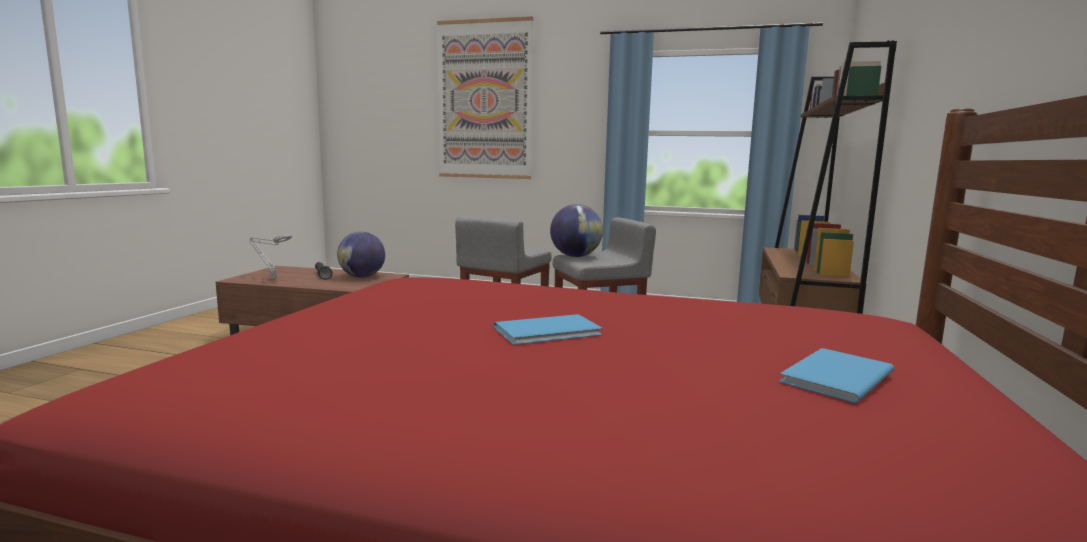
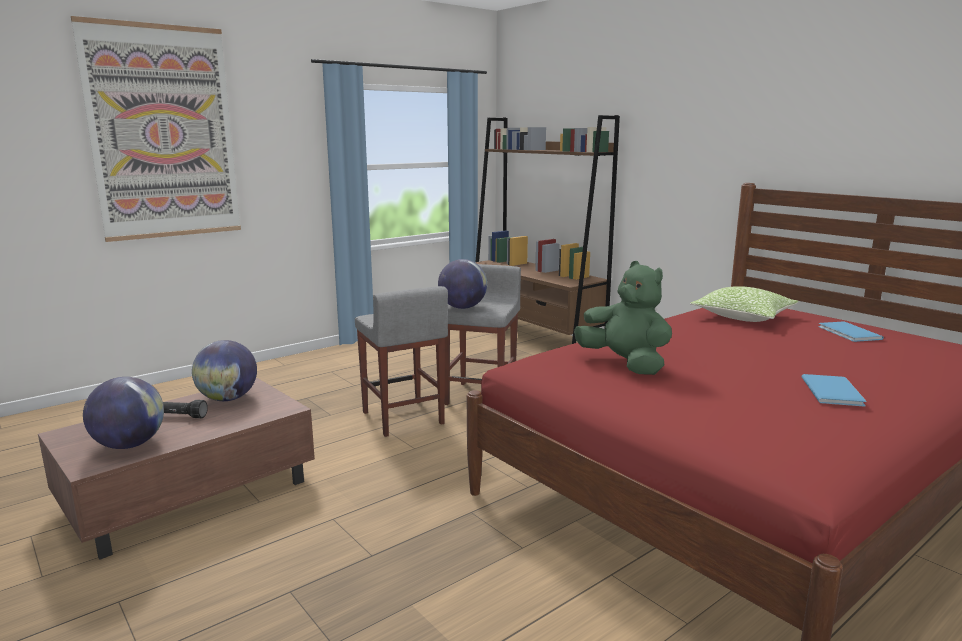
camera: 55 degrees left, 5 degrees up
(271, 278) = (129, 445): grey table lamp -> globe
(428, 294) = (625, 364): none -> green plush toy
(551, 332) = (754, 356): blue book -> blue book (833, 391)
(762, 317) = (743, 316): none -> pillow

